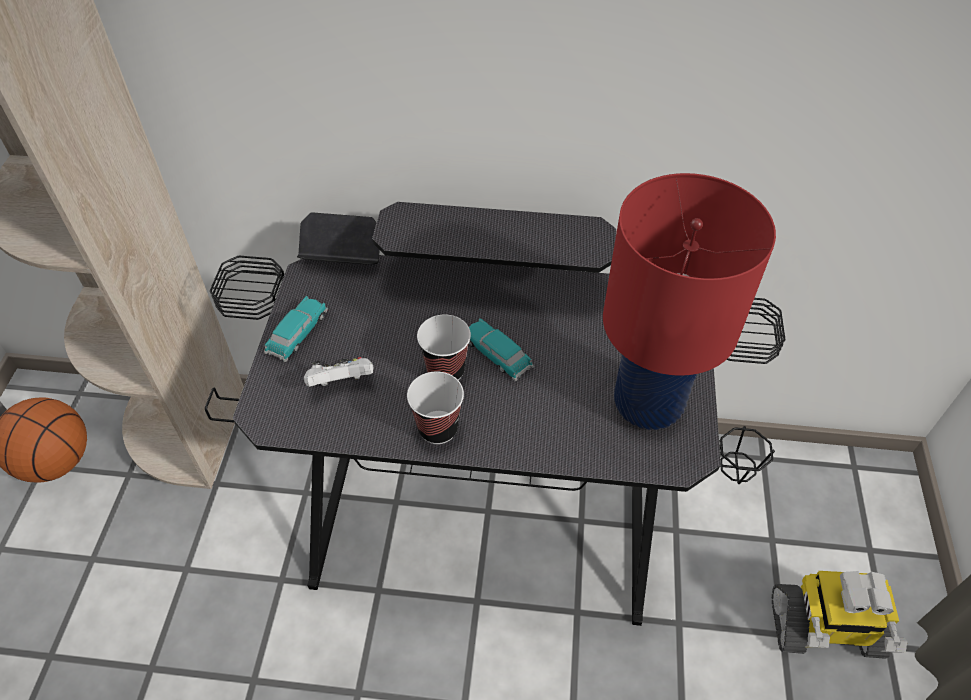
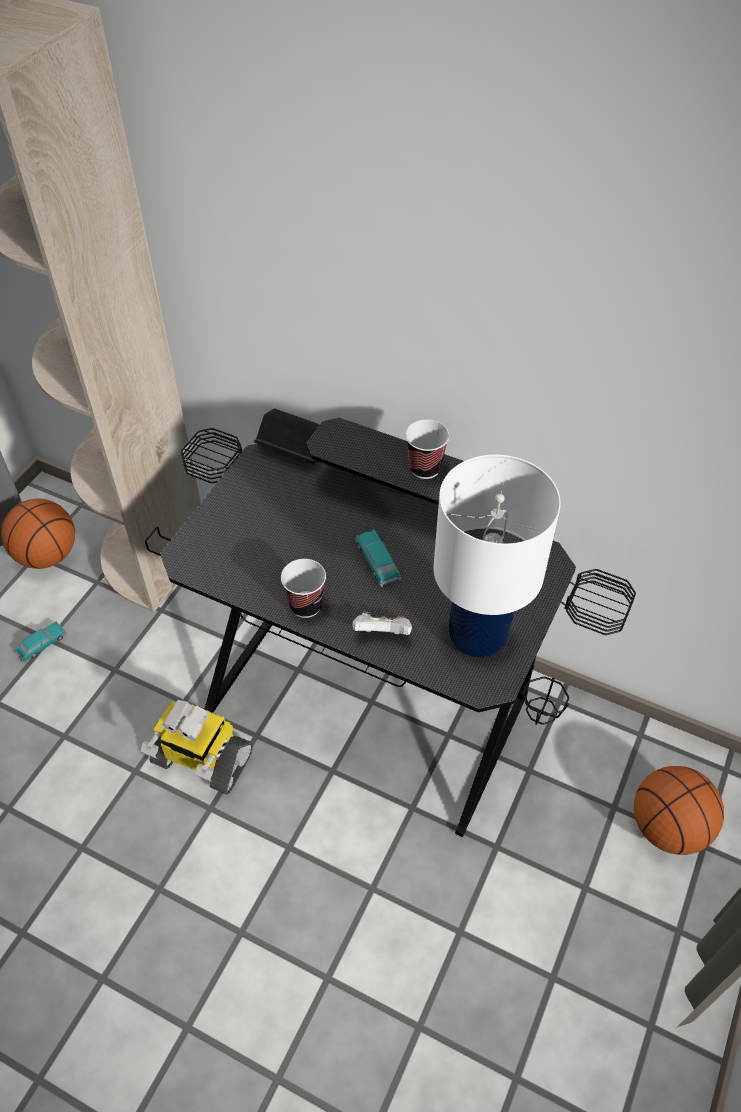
camera: 20 degrees right, 0 degrees up
(298, 333) = (232, 502): toy car -> toy car (42, 644)
(341, 383) = (248, 550): white game controller -> white game controller (382, 633)
(446, 370) = (331, 563): cup -> cup (425, 468)
(648, 407) = (478, 639): red table lamp -> white table lamp
(825, 628) = (626, 896): toy robot -> toy robot (201, 759)
(830, 543) = (668, 827): none -> basketball

